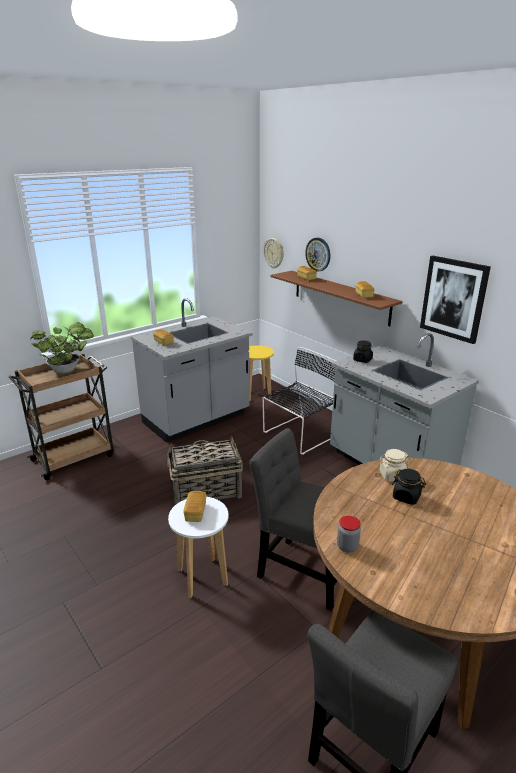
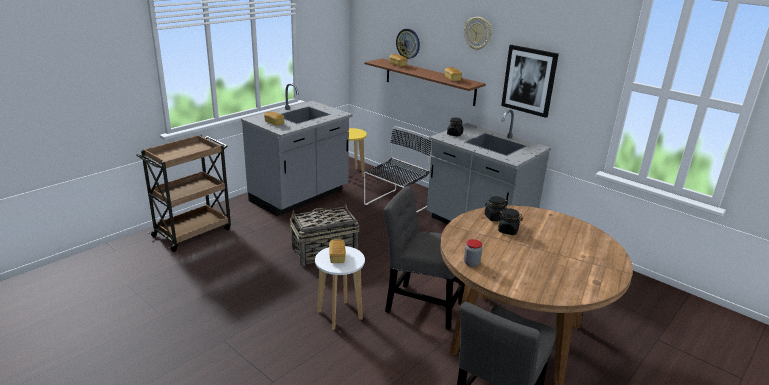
camera: 10 degrees left, 0 degrees up
(67, 370) = (190, 149): potted plant -> none
(274, 253) = (364, 42): wall clock -> wall clock (478, 33)
(392, 476) = (494, 217): beige jar -> black jar

